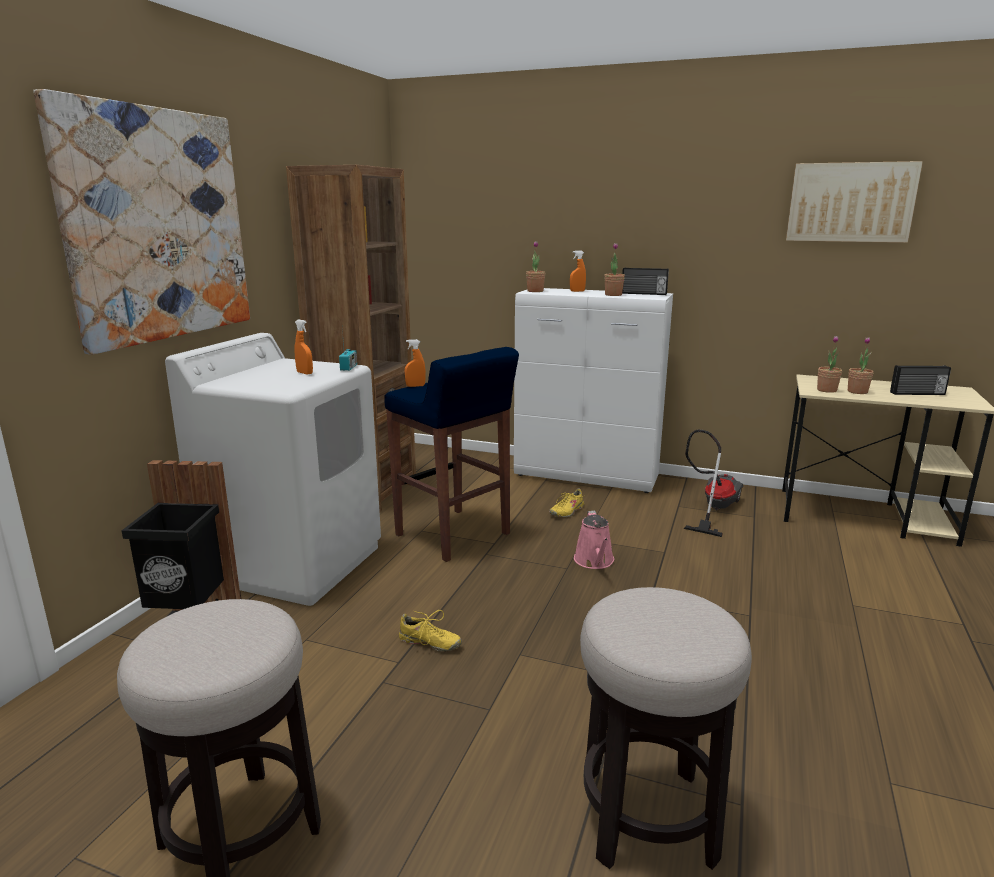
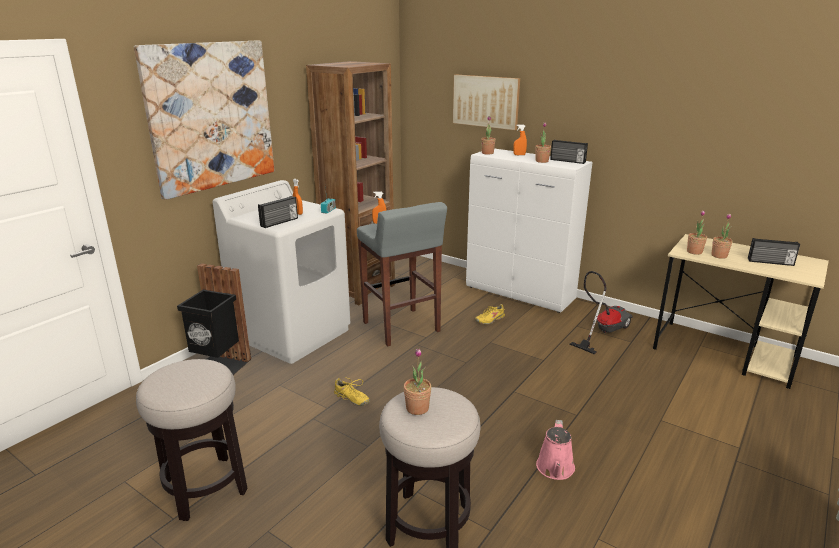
camera: 15 degrees right, 5 degrees up
(284, 384) = (279, 222): none -> radio
(453, 535) = (401, 328): blue stool -> grey stool
(594, 561) = (488, 360): pink watering can -> pink watering can (555, 469)
(646, 621) = (417, 408): none -> potted plant
(850, 202) = (736, 100): picture -> picture (486, 101)

